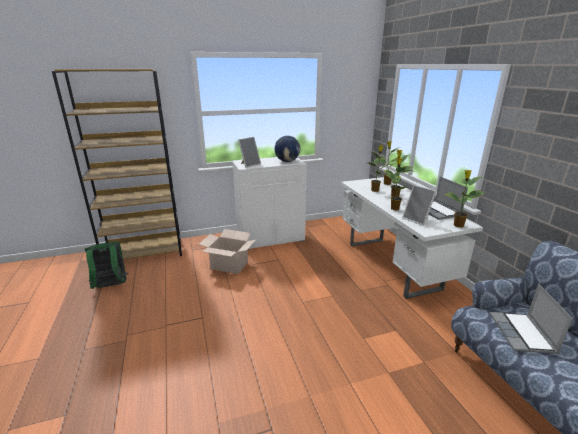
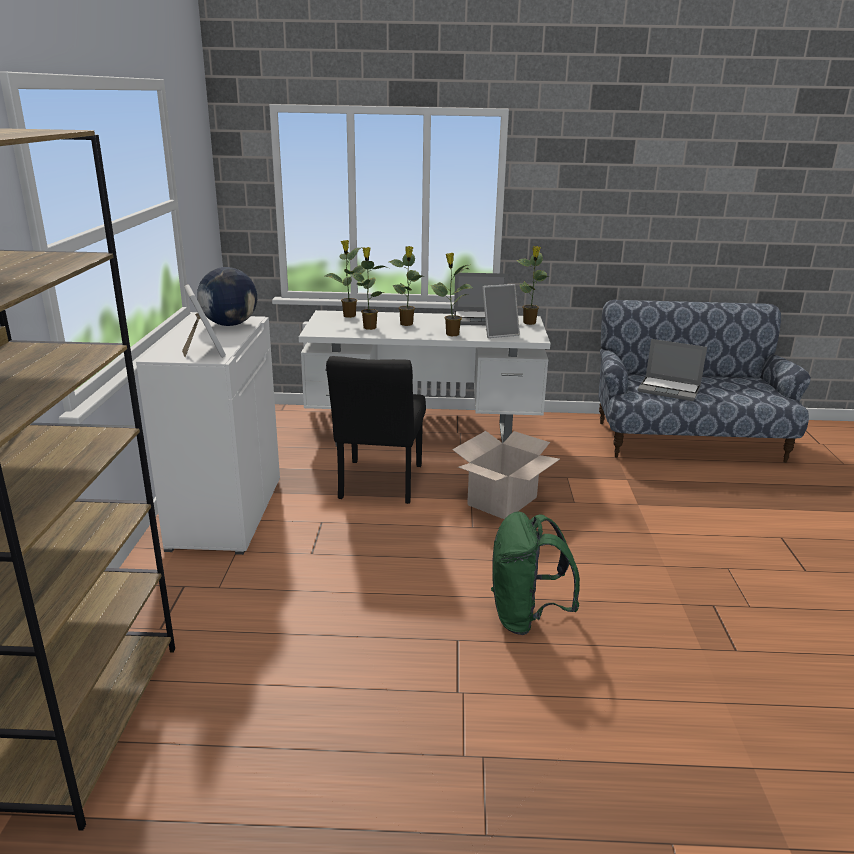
camera: 70 degrees left, 0 degrees up
(111, 286) = (227, 797): green backpack -> green backpack (526, 617)
(229, 265) = (291, 581): cardboard box -> cardboard box (502, 501)
(322, 265) = (378, 485): none -> black chair

